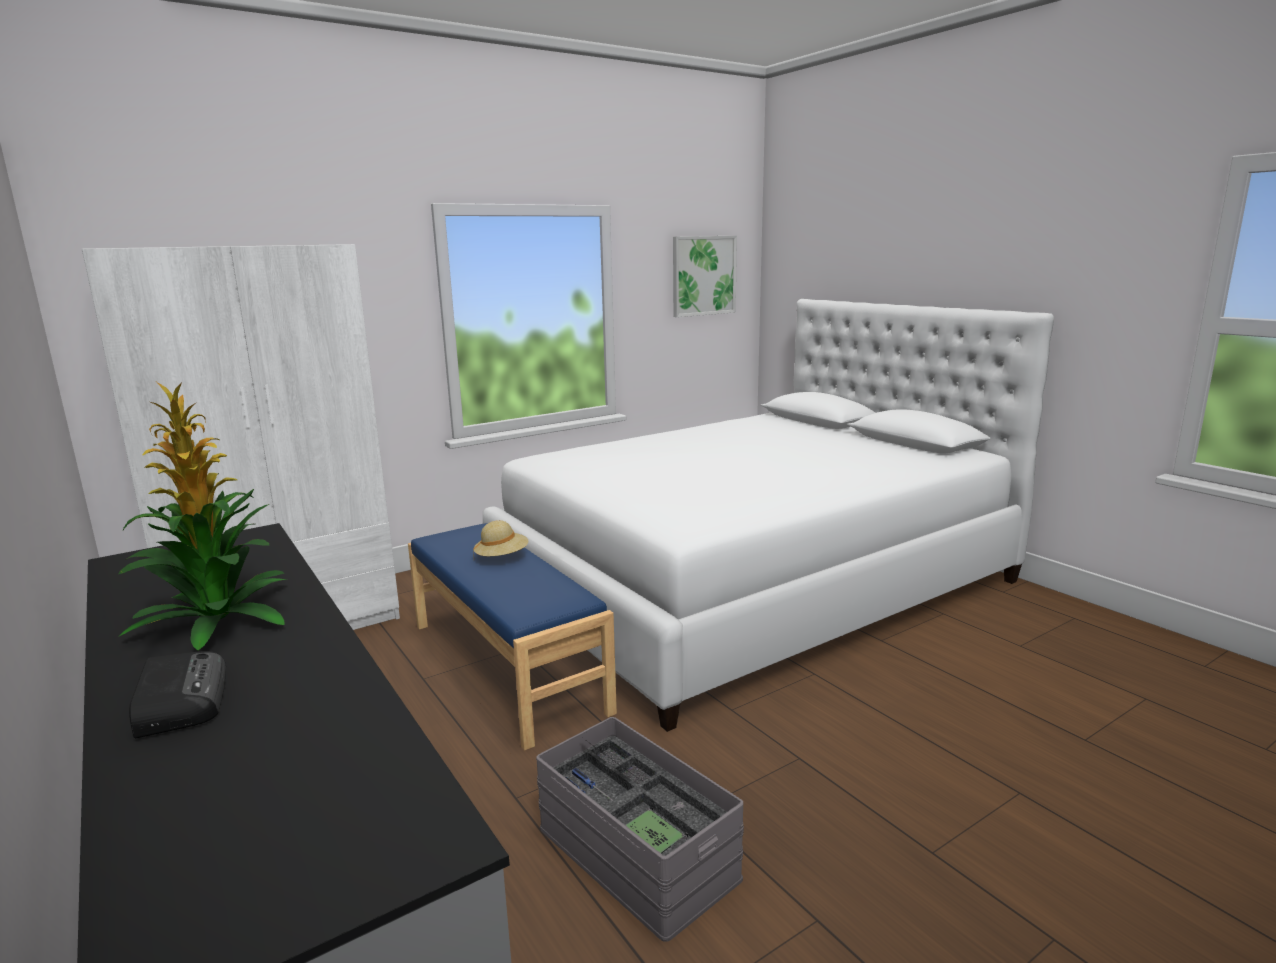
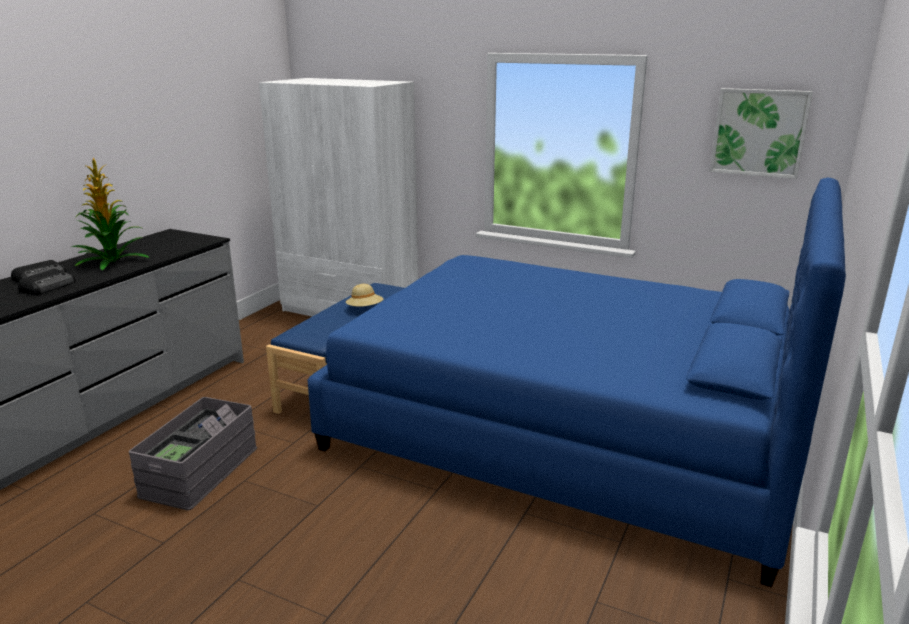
camera: 60 degrees right, 5 degrees up
(283, 689) = (49, 286): none -> radio
(754, 584) = (566, 430): white bed -> blue bed

